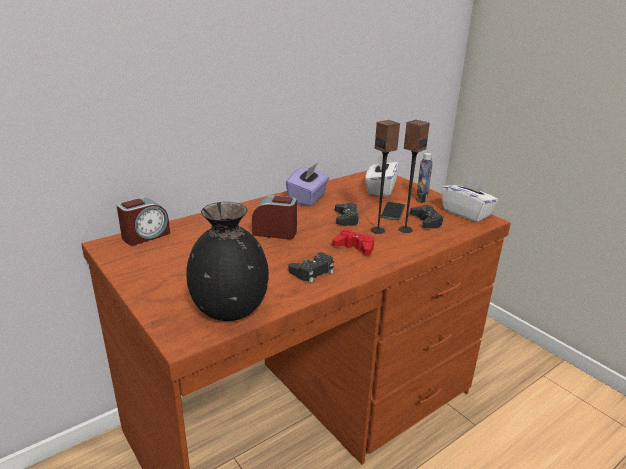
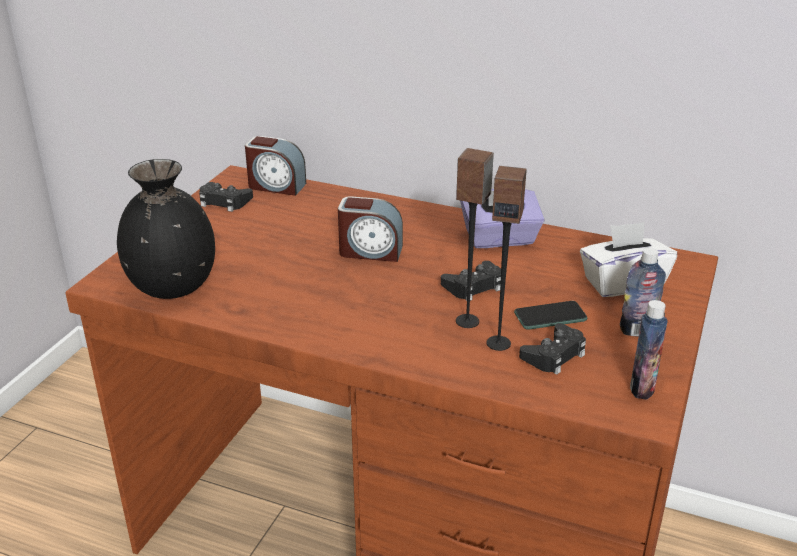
camera: 60 degrees right, 5 degrees up
(275, 232) = (370, 251): alarm clock -> alarm clock turned 120 degrees clockwise
(313, 271) = (297, 308): black game controller -> black game controller (224, 202)
(355, 247) = (393, 318): red game controller -> none
(466, 213) = (642, 388): white tissue box -> bottle

